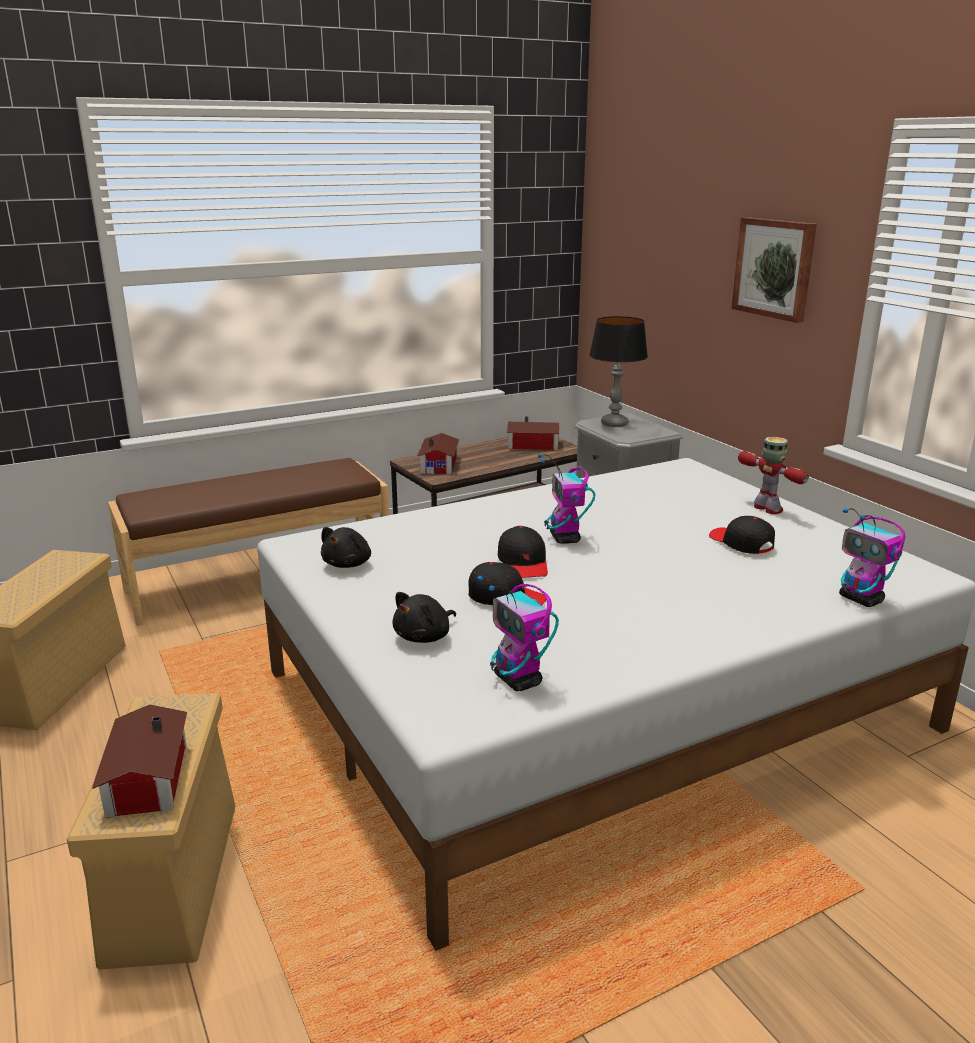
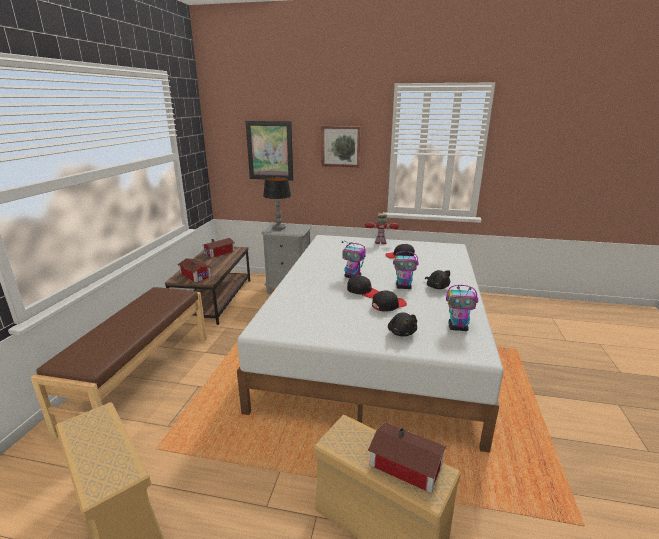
camera: 50 degrees left, 0 degrees up
(348, 564) = (306, 324): black plush toy -> black plush toy (437, 287)
(662, 264) = (270, 151): none -> picture
(861, 599) = (460, 259): toy robot -> toy robot (404, 287)

